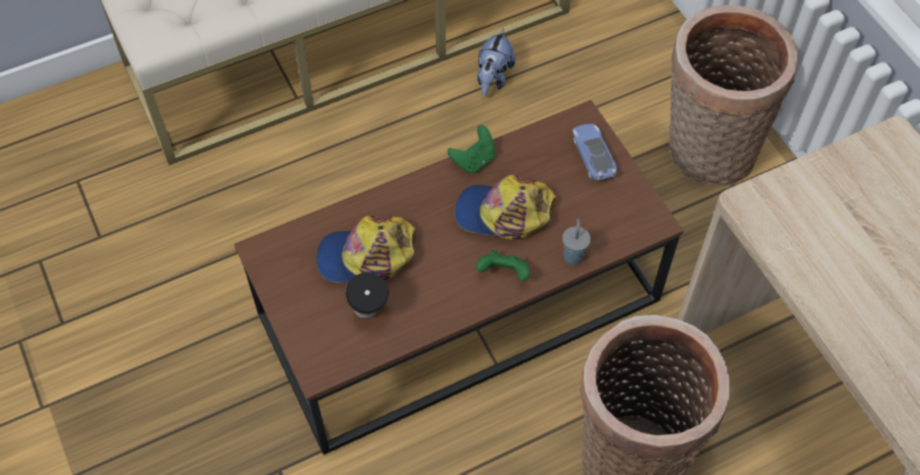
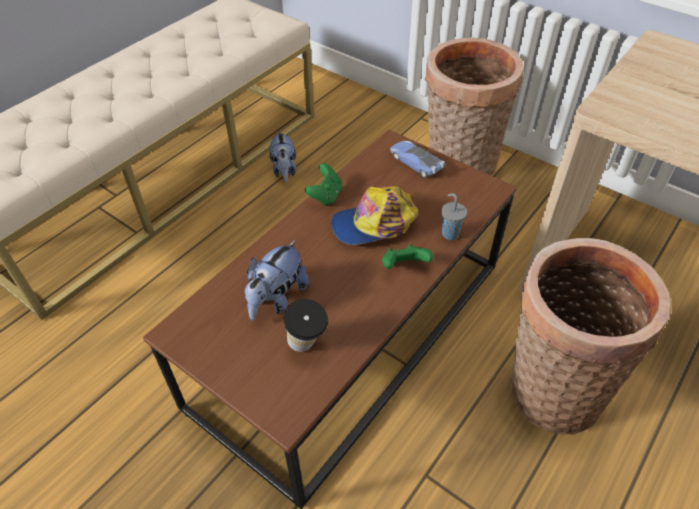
camera: 25 degrees left, 10 degrees down
(367, 256) = (277, 299): cap -> plush toy

